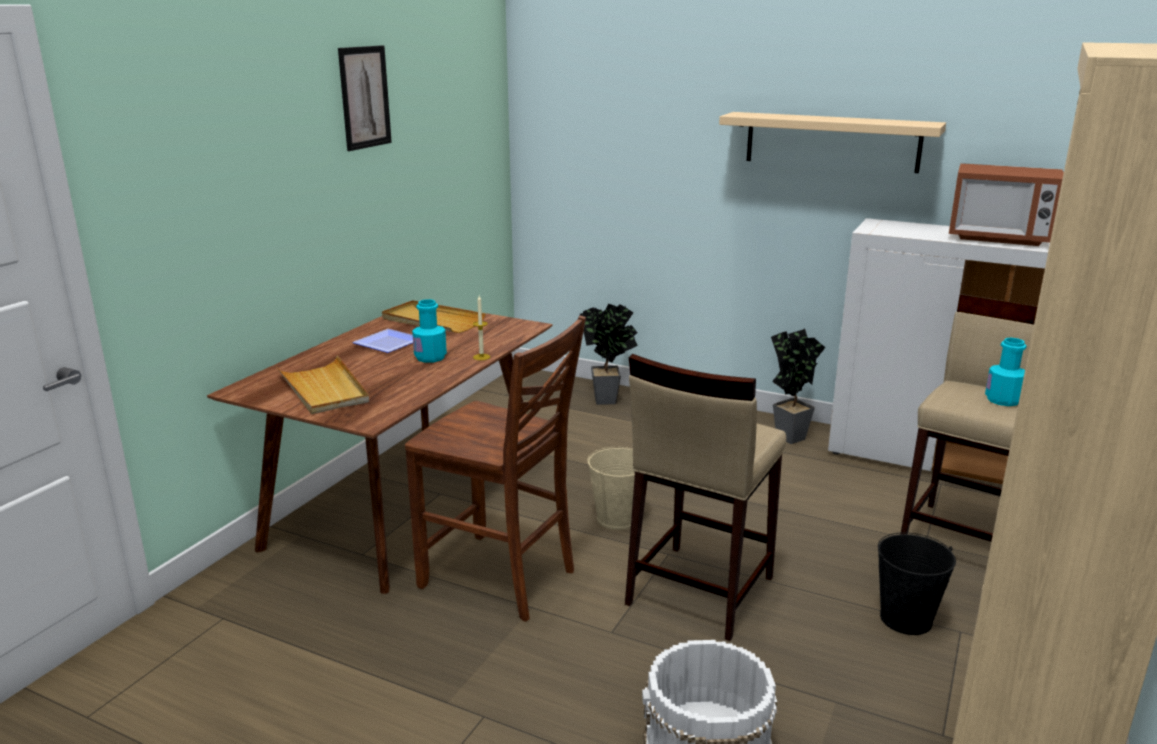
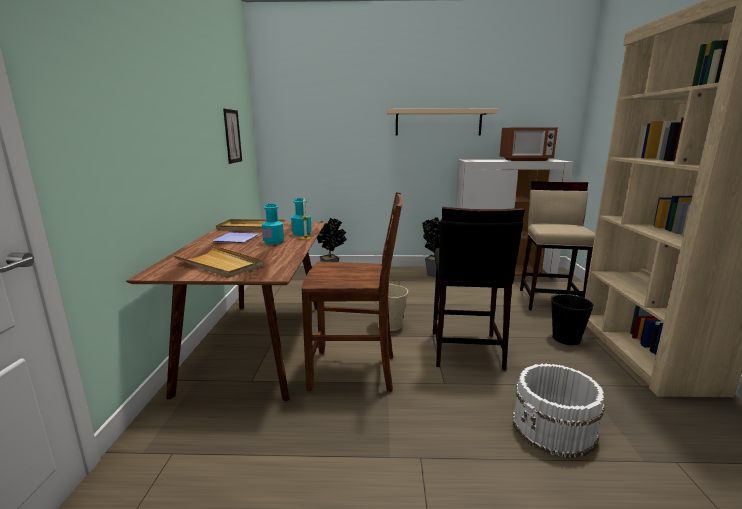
camera: 25 degrees left, 5 degrees down
(364, 97) = (195, 82): picture -> picture (232, 136)
(698, 591) = (465, 350): beige stool -> black stool
(1003, 400) = (567, 226): turquoise bottle -> turquoise bottle (301, 233)

